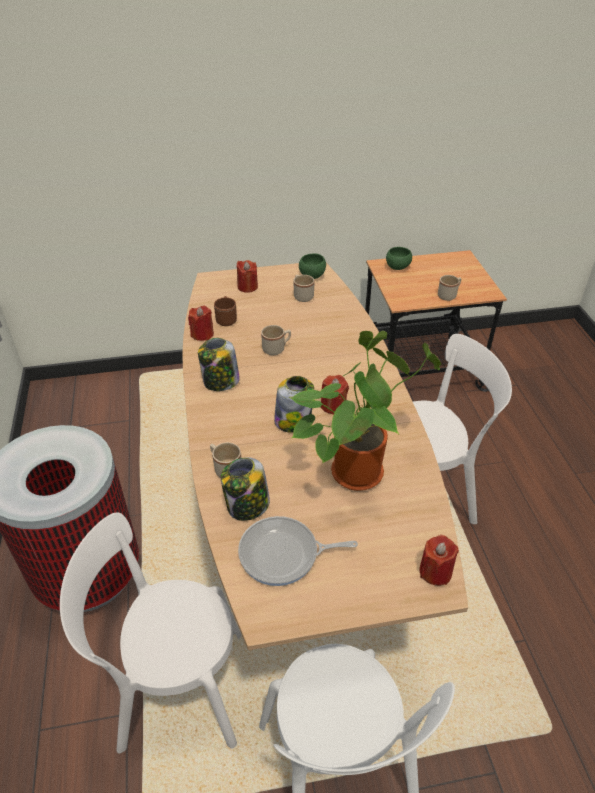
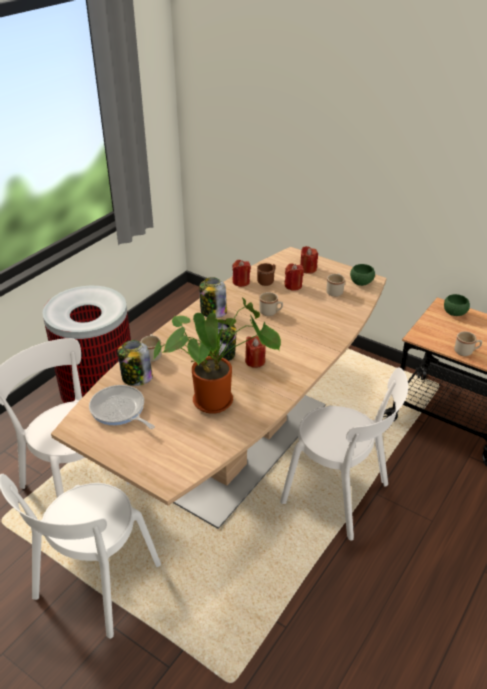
camera: 45 degrees right, 5 degrees down
(435, 571) = (177, 473): red candle -> red candle (293, 286)

